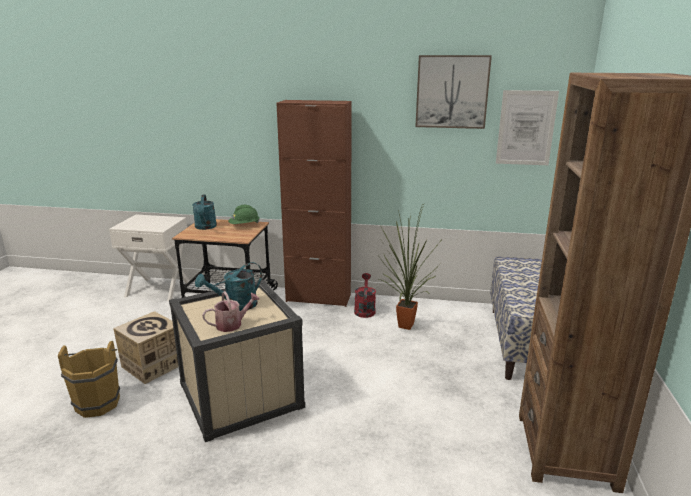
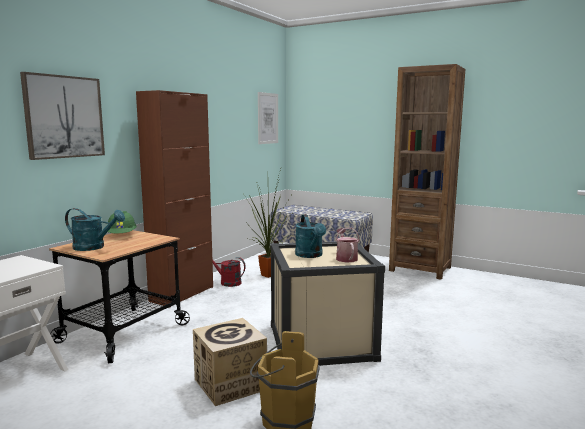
camera: 70 degrees left, 10 degrees down
(452, 92) = (236, 91): picture -> picture (64, 117)

